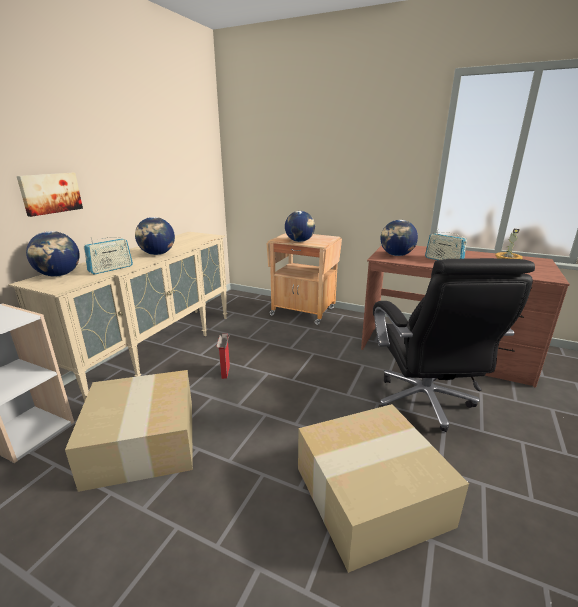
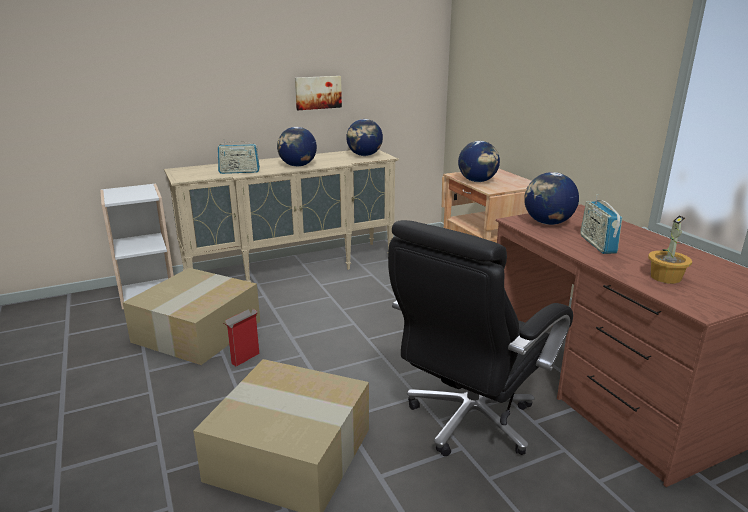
camera: 40 degrees right, 0 degrees up
(50, 193) = (213, 95): picture -> picture (318, 92)
(59, 275) = (200, 169): globe -> globe (364, 155)
(225, 372) = (320, 307): cardboard box -> cardboard box (245, 359)

